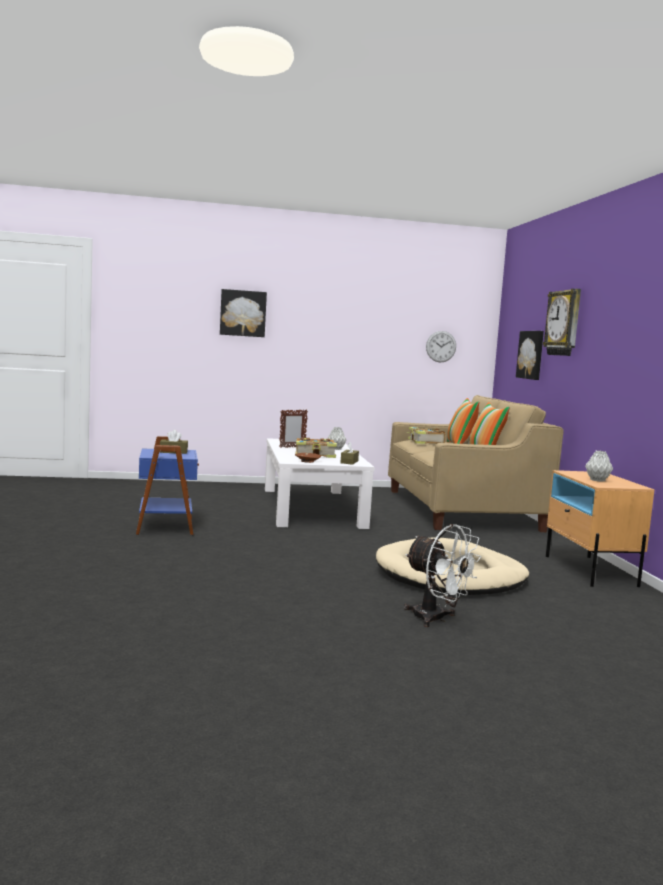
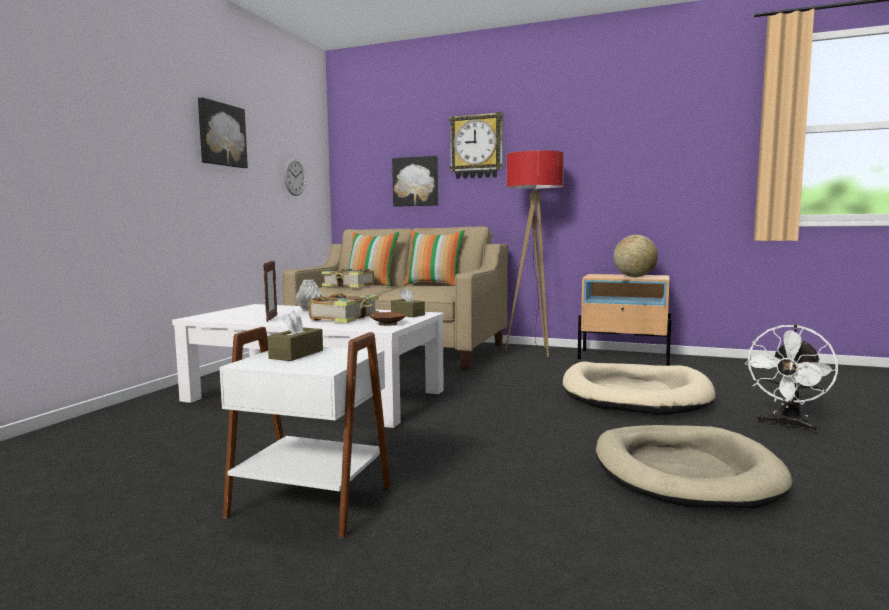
camera: 60 degrees left, 0 degrees up
(167, 526) = (312, 500): blue side table -> white side table
(243, 313) = (72, 110): picture -> picture (221, 135)
(281, 586) = (684, 472): none -> beige dog bed
(436, 619) = (788, 425): white fan -> white fan turned 150 degrees clockwise
(542, 542) = (533, 352): none -> floor lamp
(598, 480) = (634, 277): grey vase -> globe

